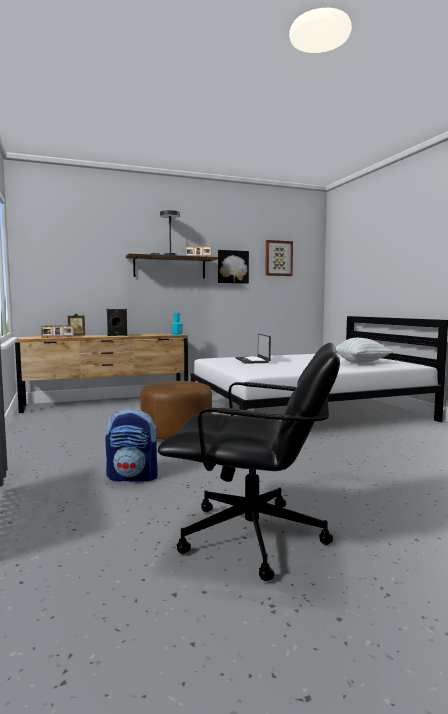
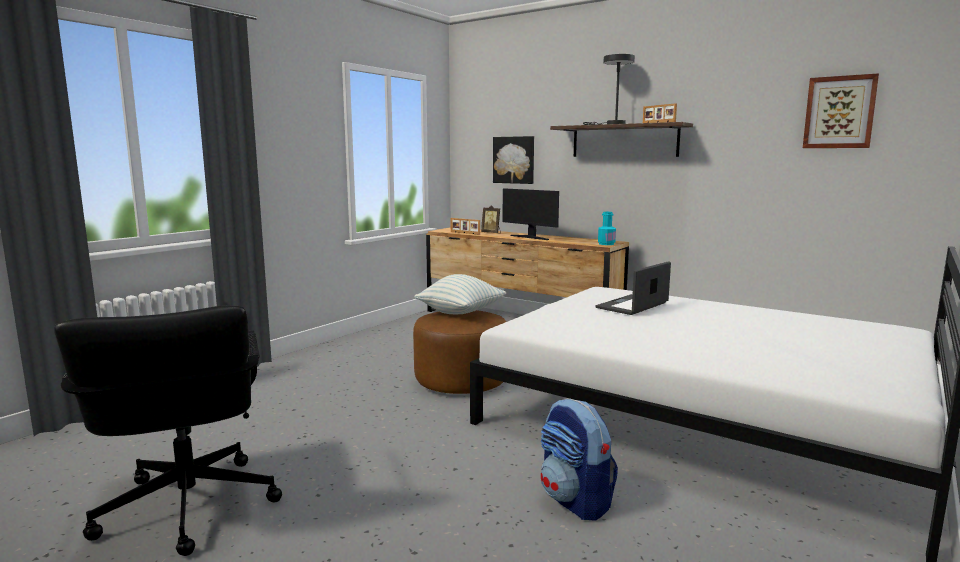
camera: 55 degrees right, 5 degrees up
(117, 335) = (530, 237): black speaker -> monitor
(133, 477) = (305, 407): backpack -> backpack (575, 501)
(232, 267) = (733, 135): picture -> picture (514, 160)
(360, 362) = (780, 356): pillow -> pillow (461, 313)

